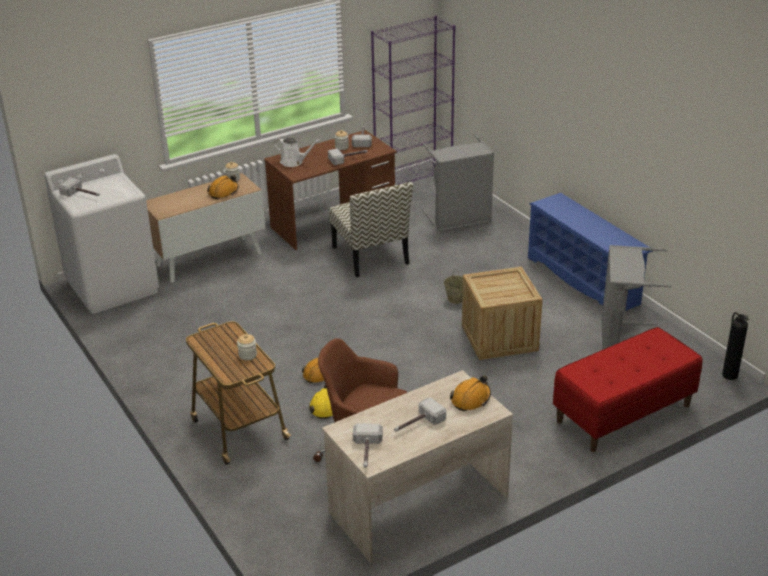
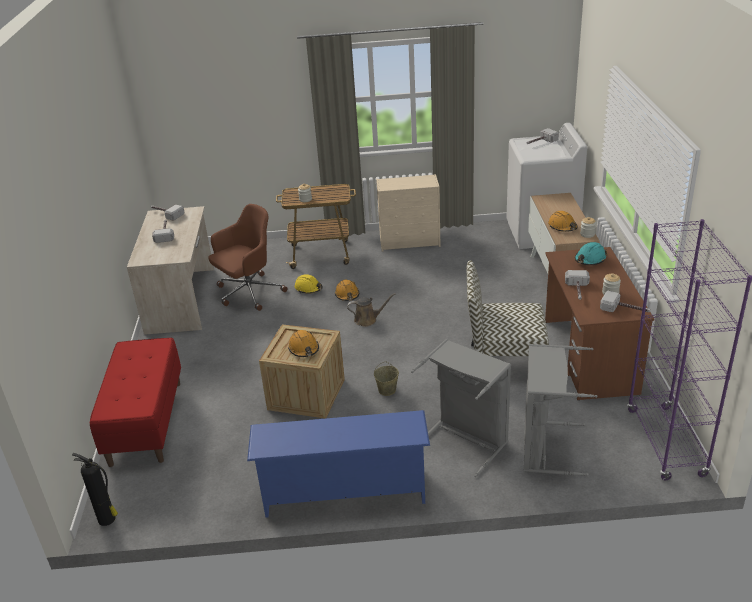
camera: 120 degrees right, 0 degrees up
(173, 368) = (410, 242): none -> beige dresser
(293, 162) = (590, 259): white watering can -> turquoise hard hat
(359, 344) = (368, 320): none -> brown watering can
(471, 399) = (159, 256): orange hard hat -> orange hard hat (304, 349)
(620, 341) = (227, 468): grey laundry basket -> grey laundry basket (466, 440)

